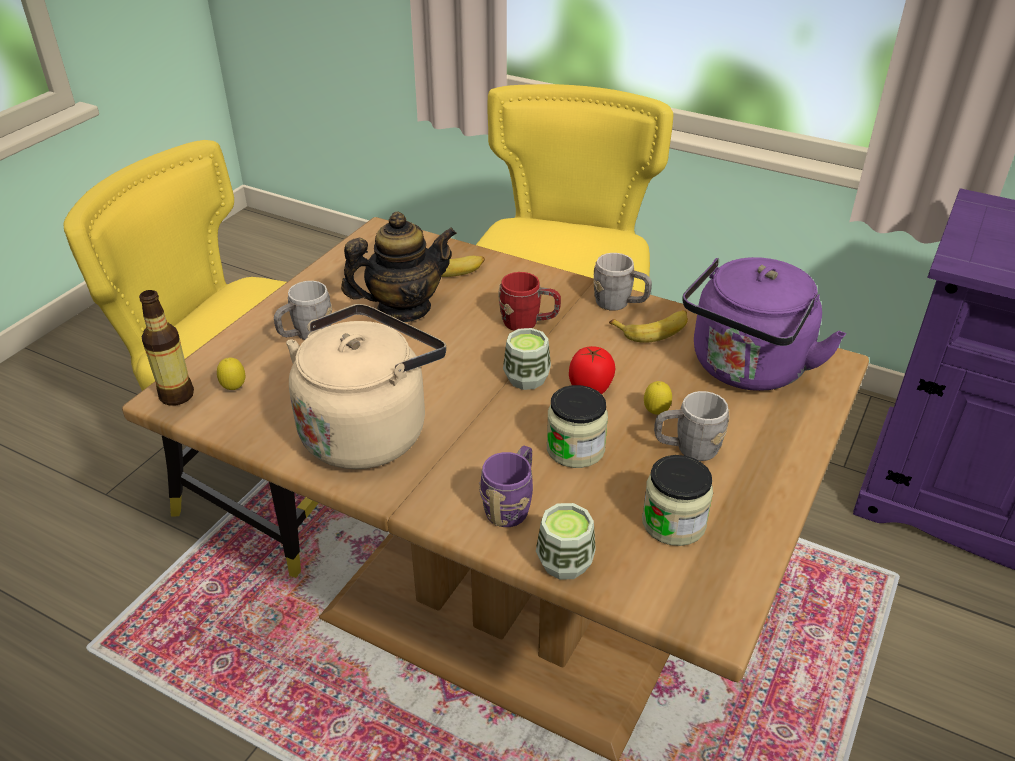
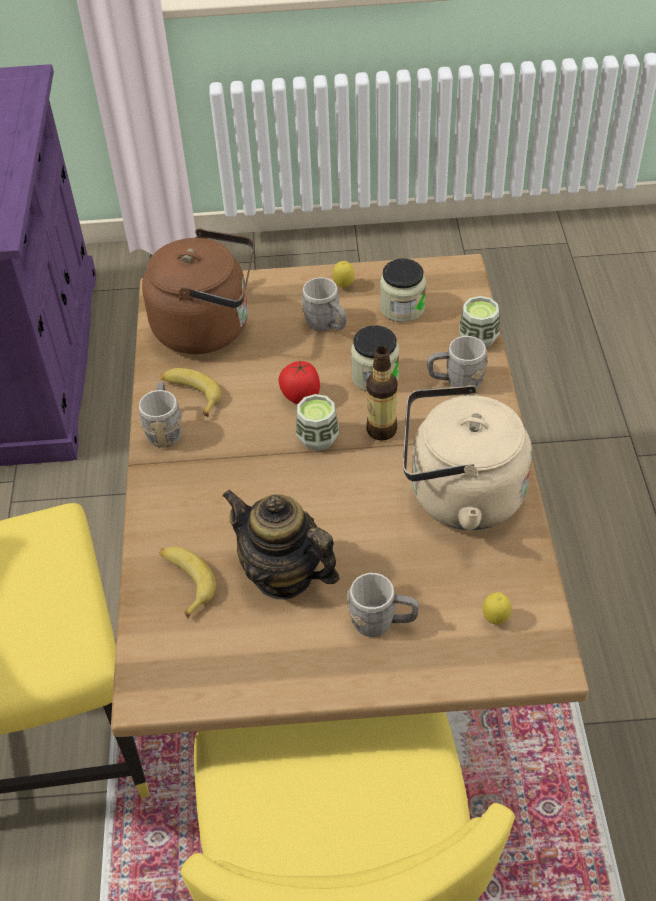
camera: 120 degrees left, 10 degrees up
(176, 395) = (540, 656): bottle -> bottle (381, 430)
(511, 505) = (456, 382): purple mug -> grey mug
(528, 323) = (239, 474): red mug -> none
(655, 413) = (301, 353): lemon -> lemon (344, 286)
(746, 369) = (208, 327): purple kettle -> brown kettle

